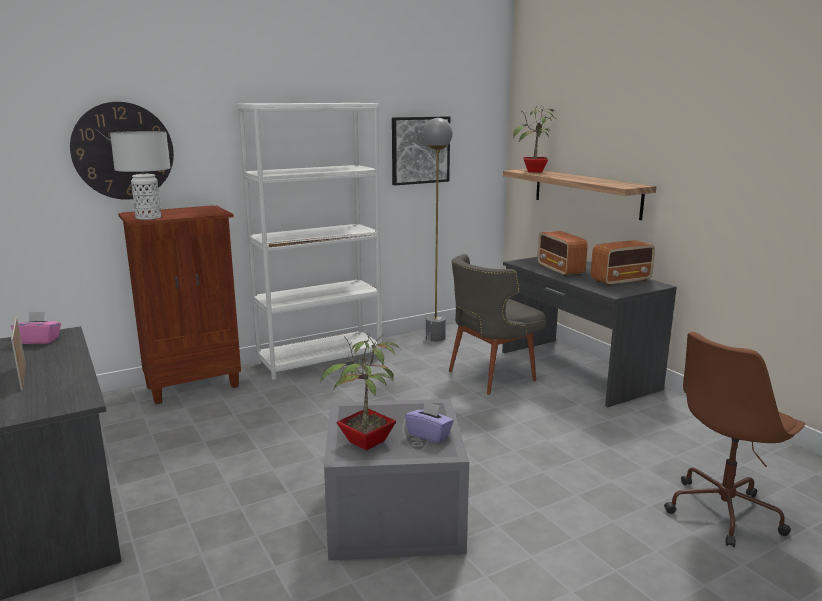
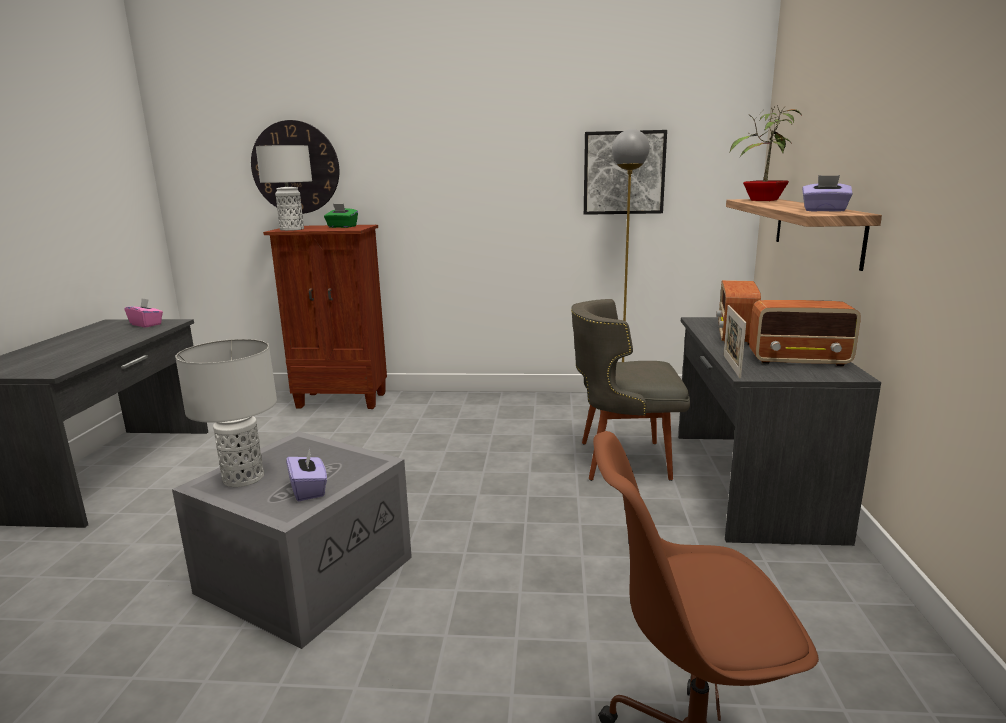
camera: 35 degrees right, 0 degrees up
(23, 376) = (75, 346): picture frame -> picture frame (731, 366)
(193, 211) = (342, 227): none -> green tissue box
(320, 359) = (475, 401): white bookcase -> none
(365, 443) = (244, 478): potted plant -> white table lamp
(616, 183) = (824, 210): none -> purple tissue box

